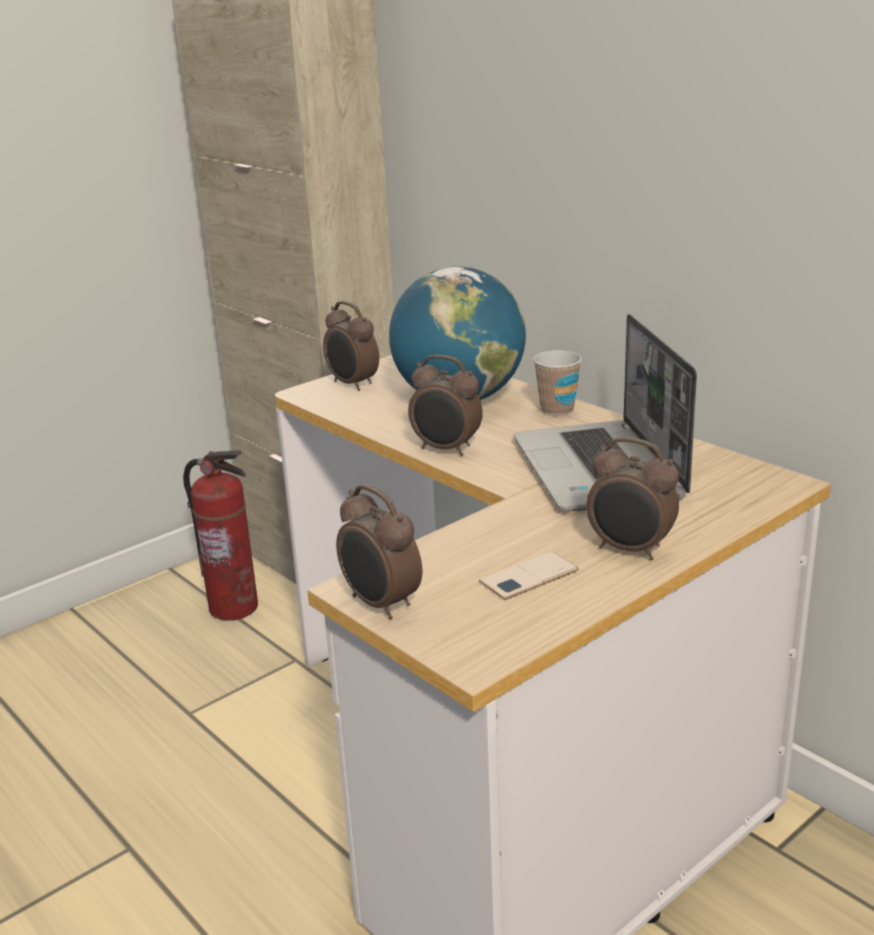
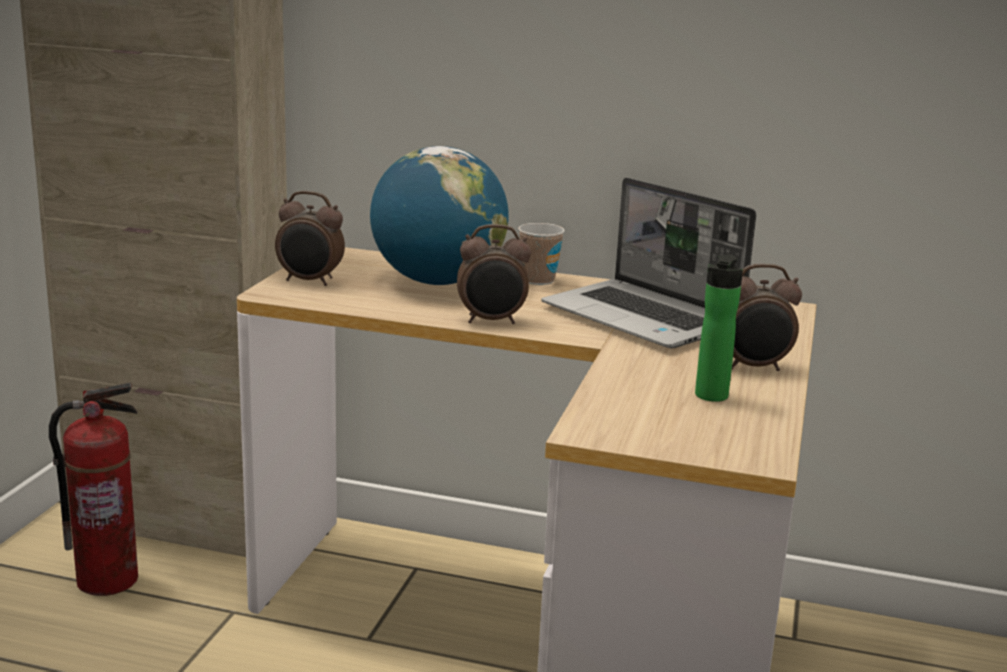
camera: 35 degrees left, 5 degrees down
(380, 605) = (628, 439): alarm clock -> none
(529, 576) = (710, 397): phone -> bottle

